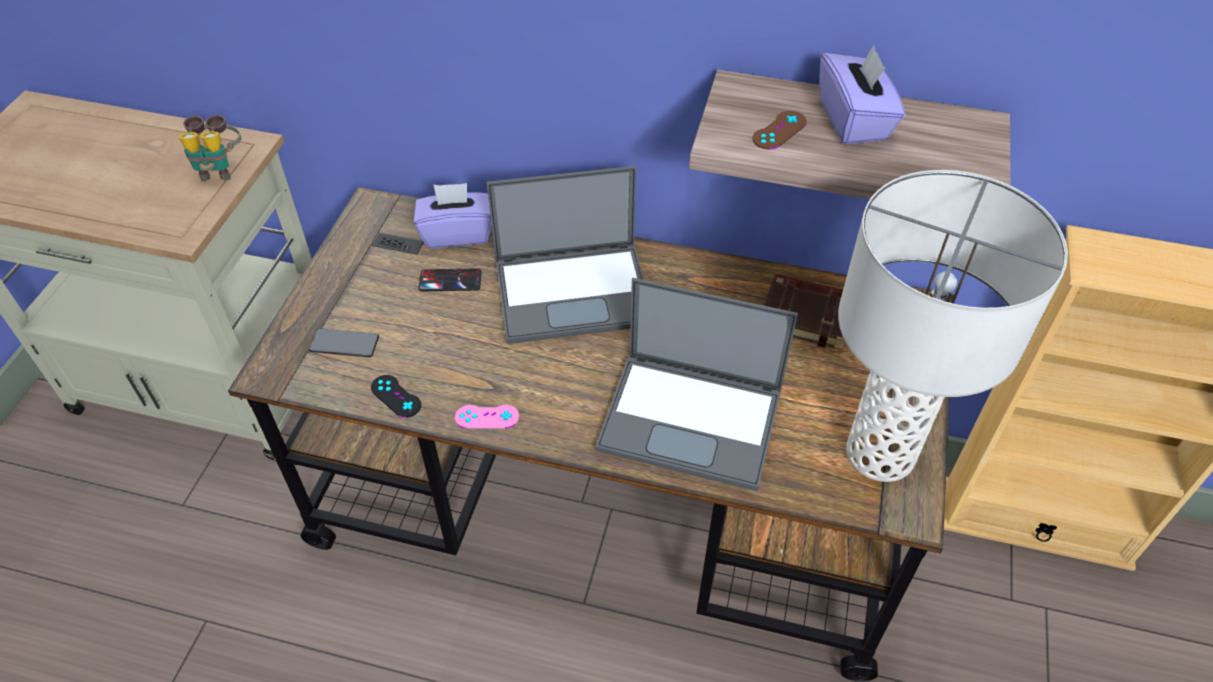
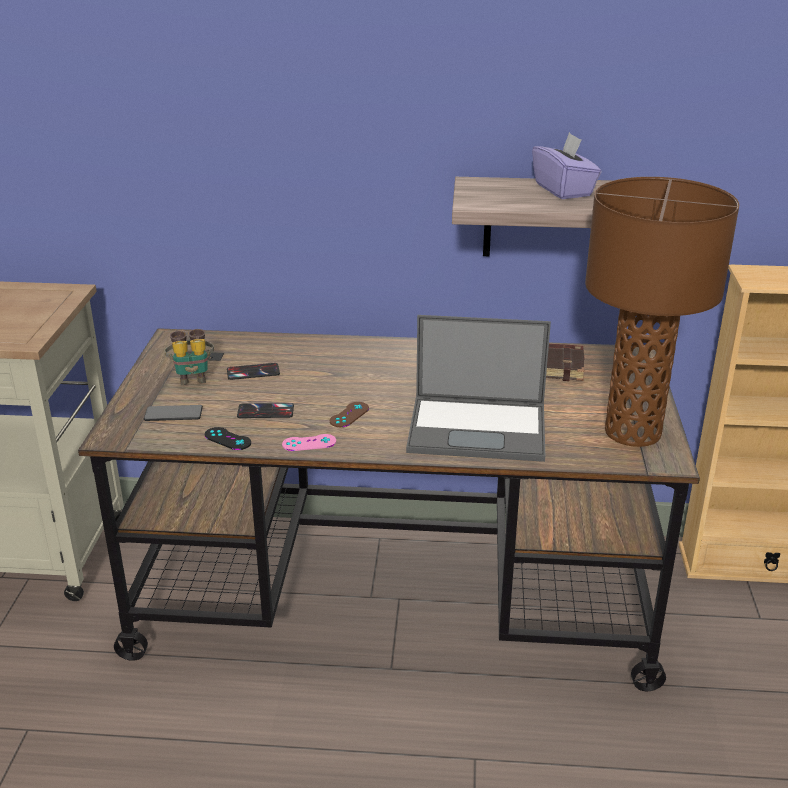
camera: 10 degrees left, 20 degrees down
(219, 169) = (47, 305): binoculars -> binoculars (192, 377)
(449, 353) = (265, 411): none -> phone
(457, 233) = (250, 346): purple tissue box -> none
(575, 291) = (359, 369): laptop -> none
(779, 130) = (512, 197): brown game controller -> brown game controller (349, 415)
(879, 453) = (632, 432): white table lamp -> brown table lamp

